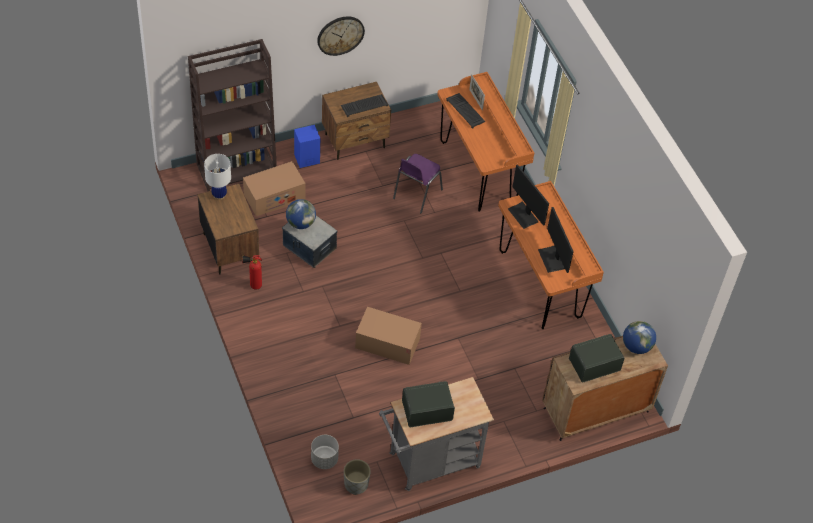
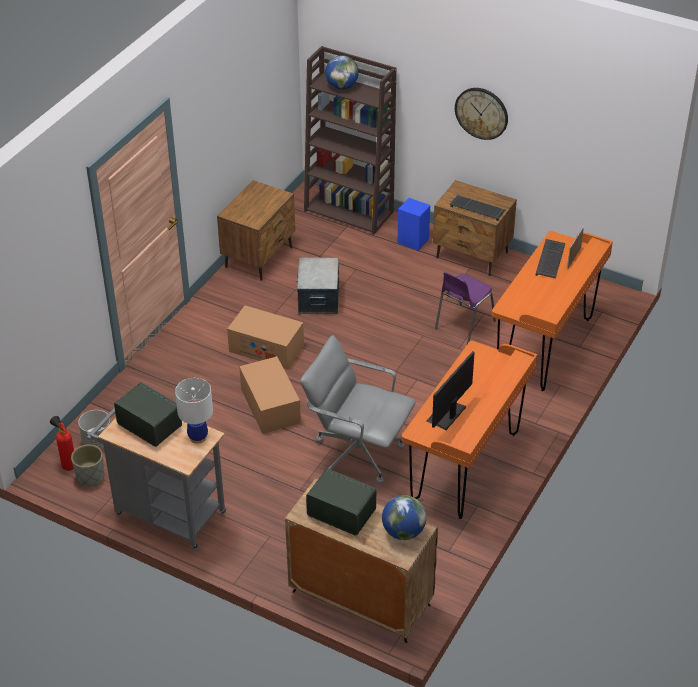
camera: 55 degrees right, 10 degrees down
(219, 195) = (266, 191): white table lamp -> white table lamp (198, 437)
(253, 285) = (236, 292): fire extinguisher -> fire extinguisher (67, 464)
(274, 196) = (346, 248): cardboard box -> cardboard box (266, 348)
(300, 223) = (317, 264): globe -> globe (341, 86)
(416, 194) = (463, 325): purple chair -> purple chair turned 45 degrees counterclockwise
(475, 328) = (357, 453): none -> grey office chair
(523, 215) = (476, 365): monitor -> none

